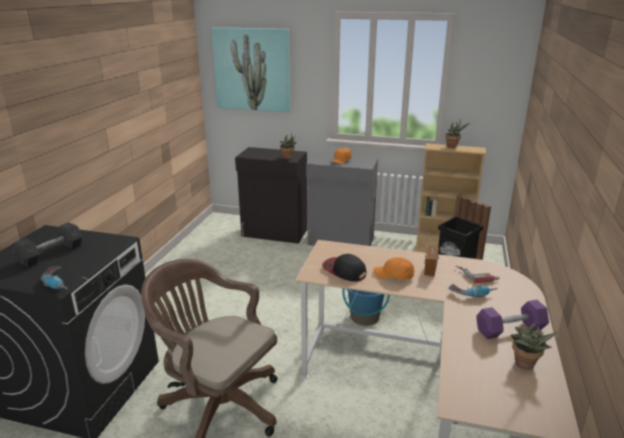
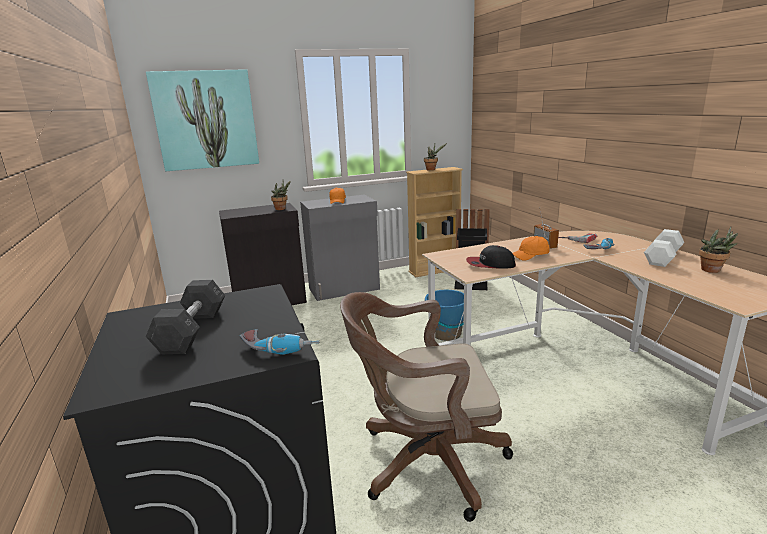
camera: 35 degrees left, 5 degrees down
(510, 329) = (662, 257): purple dumbbell -> white dumbbell

